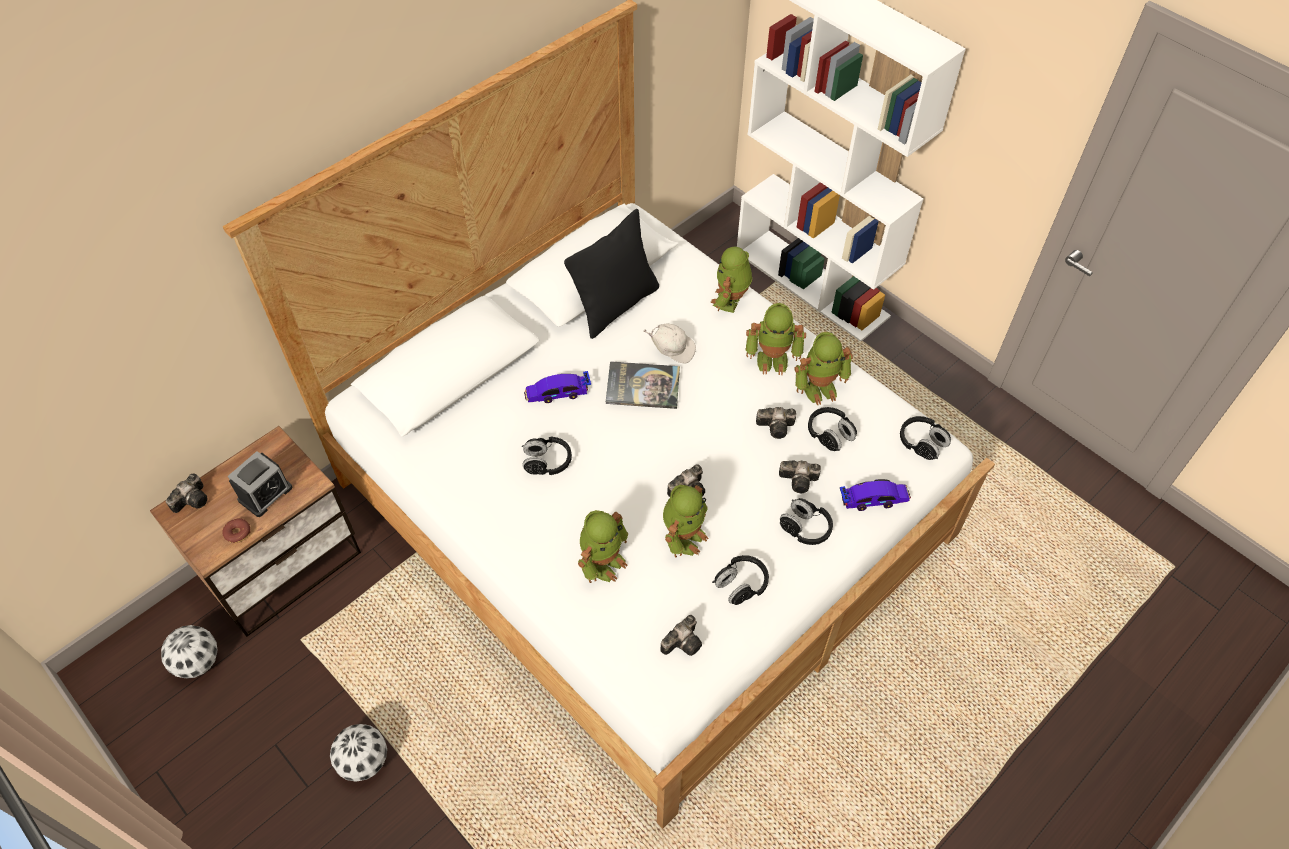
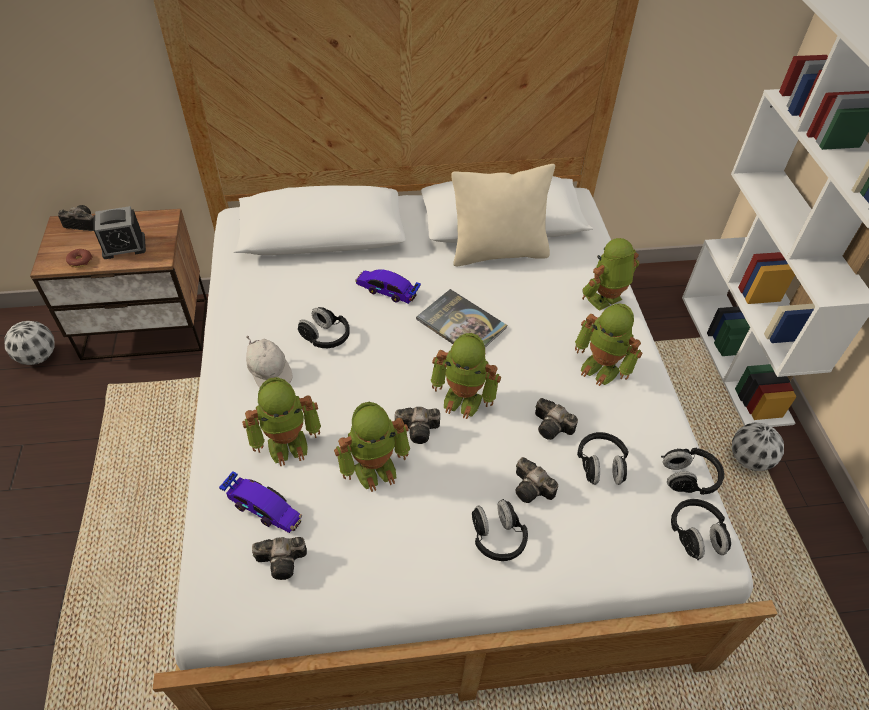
camera: 35 degrees right, 5 degrees down
(193, 499) = (80, 224): camera -> camera turned 150 degrees counterclockwise
(363, 762) = (58, 499): football -> football (748, 459)
(616, 305) = (498, 252): black pillow -> beige pillow
(672, 349) = (515, 310): white cap -> white cap (269, 372)
(741, 585) = (386, 547): black headphones -> black headphones (688, 478)
(819, 387) = (627, 417): toy robot -> toy robot (464, 398)
(873, 499) = (594, 556): toy car -> toy car (263, 508)

